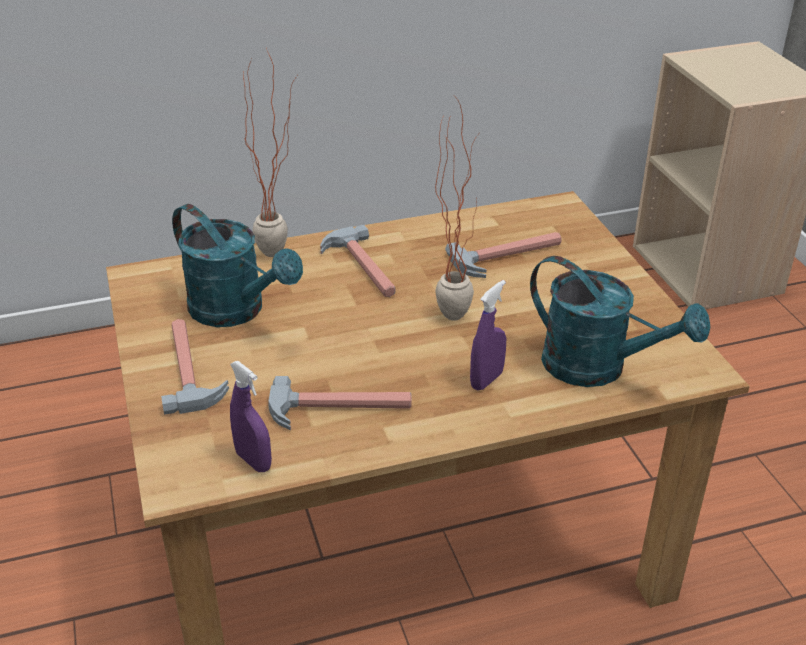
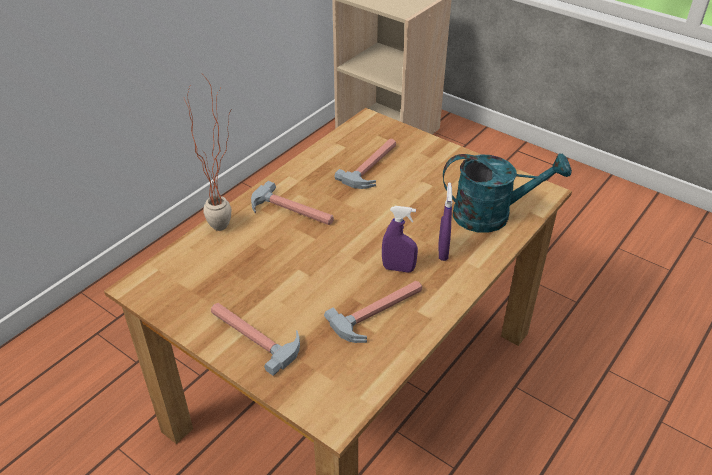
camera: 35 degrees left, 5 degrees up
(236, 311) = (241, 279): turquoise watering can -> none
(253, 461) = (365, 375): purple spray bottle -> purple spray bottle (398, 268)
(454, 309) = (377, 214): potted plant -> none

